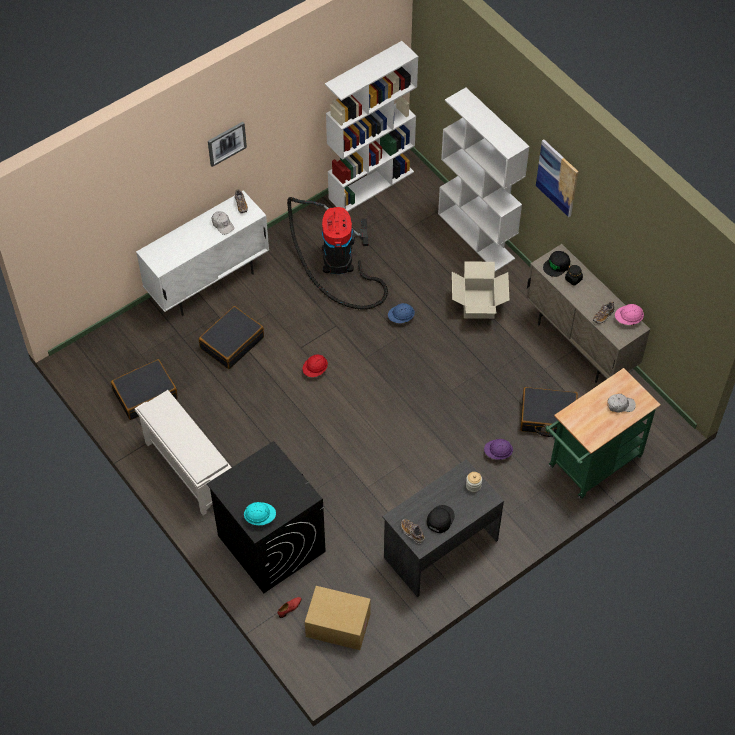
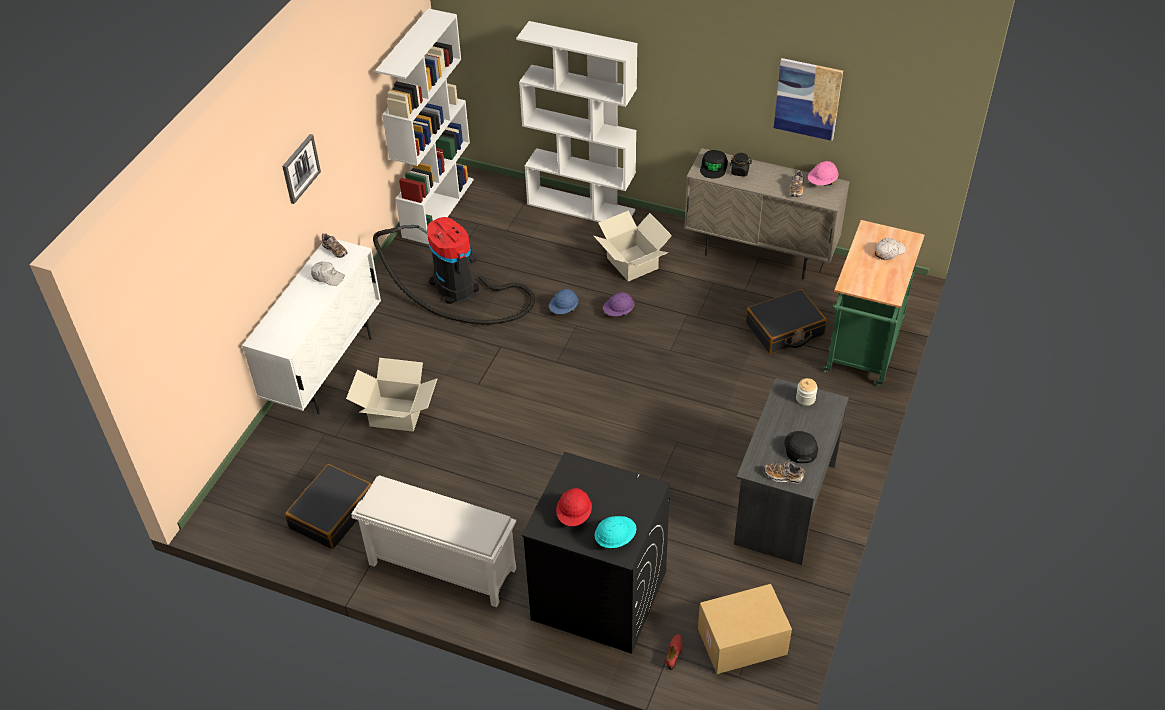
camera: 30 degrees left, 10 degrees down
(232, 342) = (396, 414): black suitcase -> cardboard box
(315, 370) = (511, 398): red hard hat -> red hard hat (574, 515)
(497, 453) = (765, 385): purple hard hat -> purple hard hat (618, 312)
(557, 178) = (682, 64): picture -> picture (807, 99)

